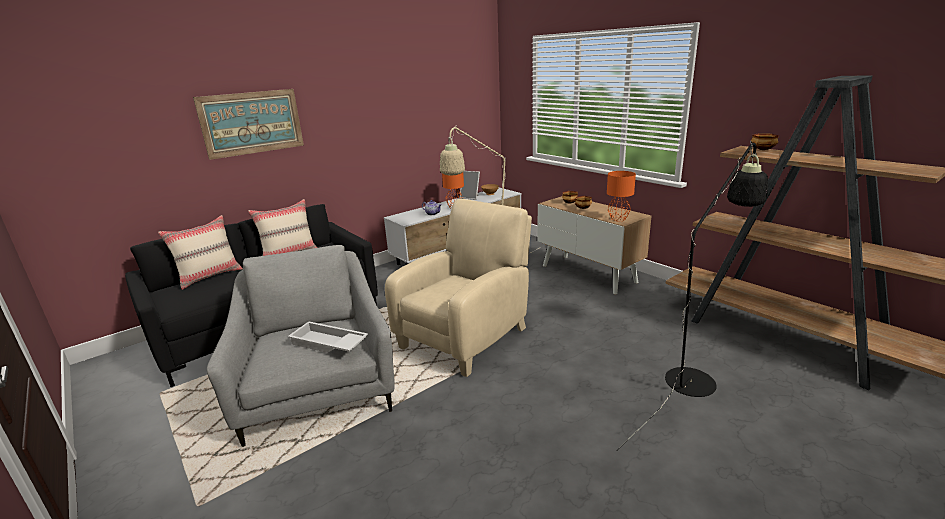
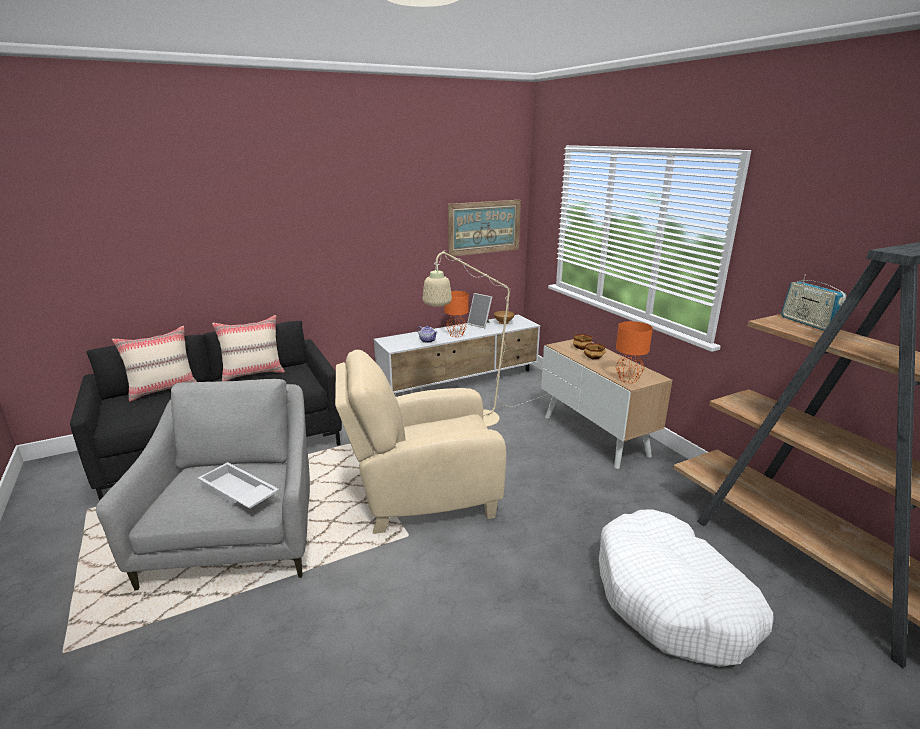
camera: 10 degrees right, 0 degrees up
(252, 123) = (229, 228): picture -> picture (484, 227)
(467, 336) = (422, 495): beige armchair -> beige armchair turned 150 degrees counterclockwise
(695, 375) = (672, 599): black floor lamp -> white dog bed
(763, 149) = (808, 323): bowl -> radio

